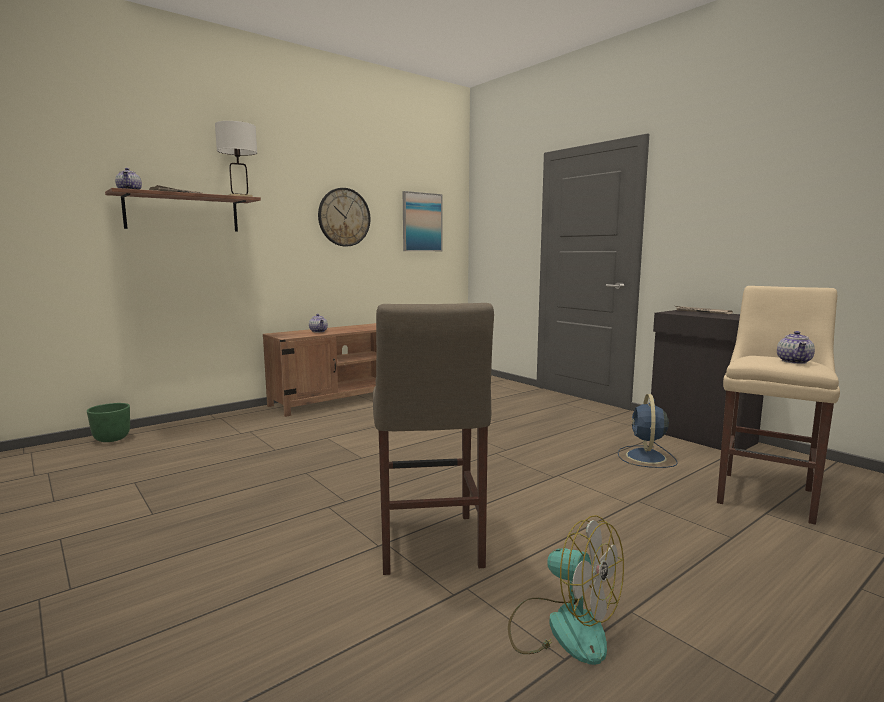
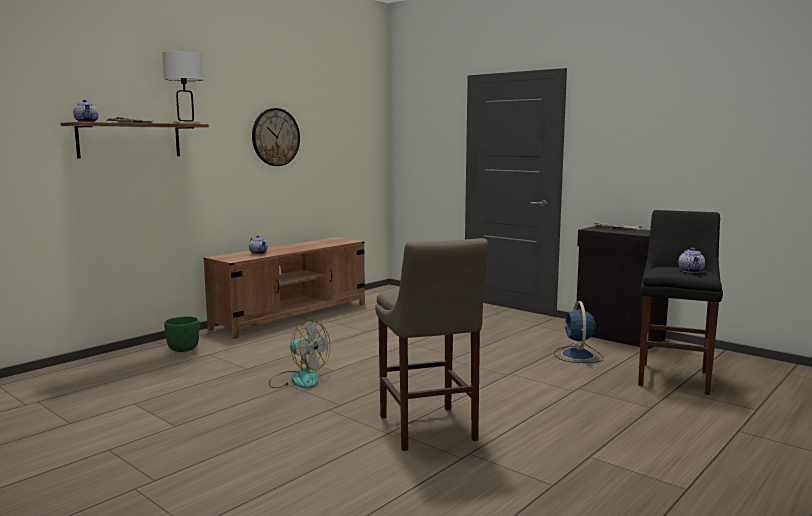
camera: 10 degrees left, 0 degrees up
(112, 439) = (72, 369): green planter -> green planter (183, 349)
(422, 222) = (346, 138): picture -> none
(562, 627) = (546, 469): fan -> fan (298, 379)
(766, 494) = (674, 377): beige stool -> black stool

